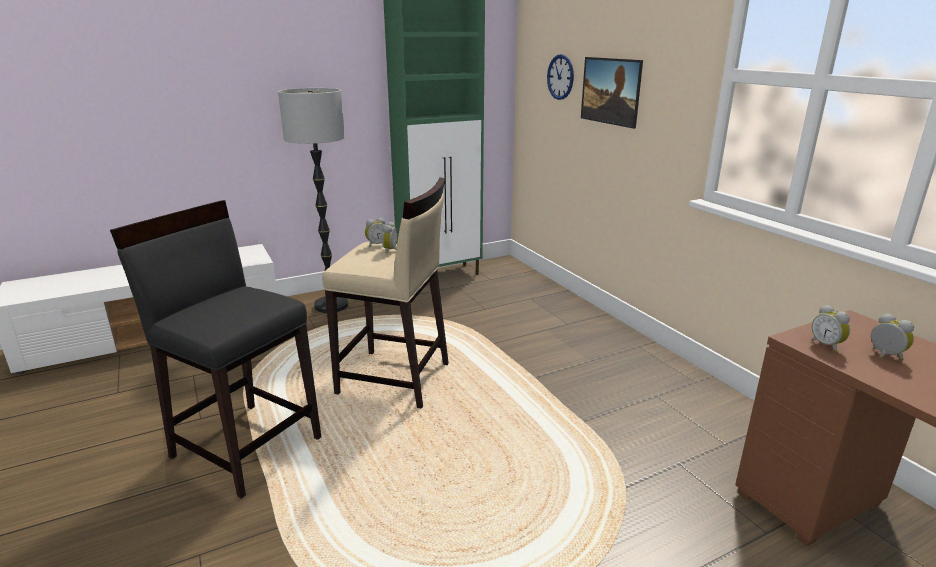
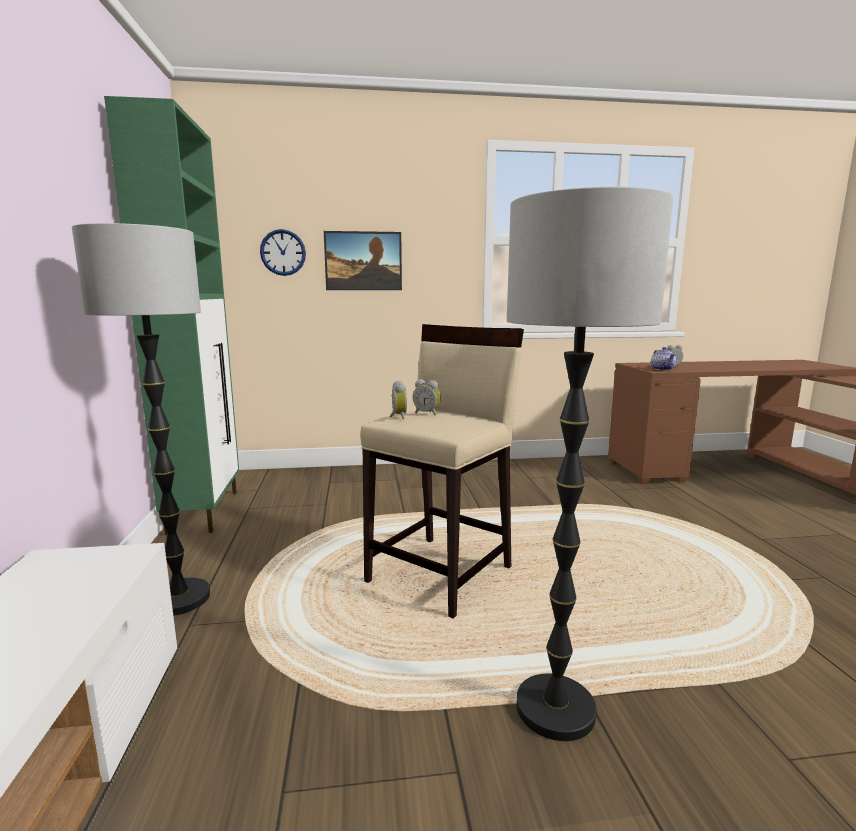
camera: 70 degrees left, 10 degrees down
(246, 446) = (554, 709): black stool -> floor lamp
(827, 345) = (663, 369): alarm clock -> teapot

